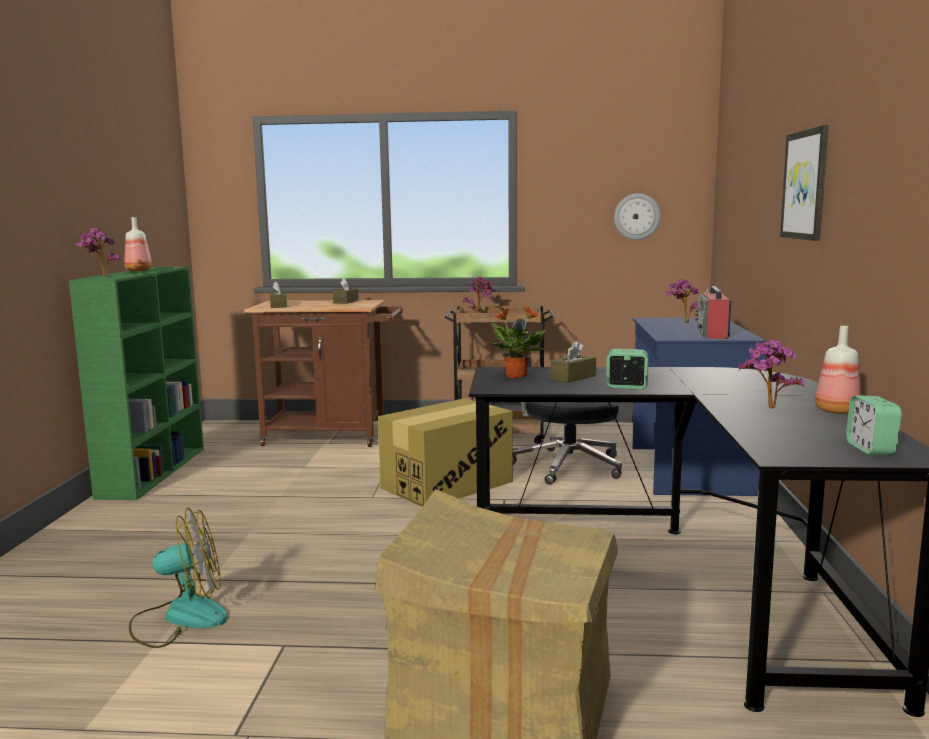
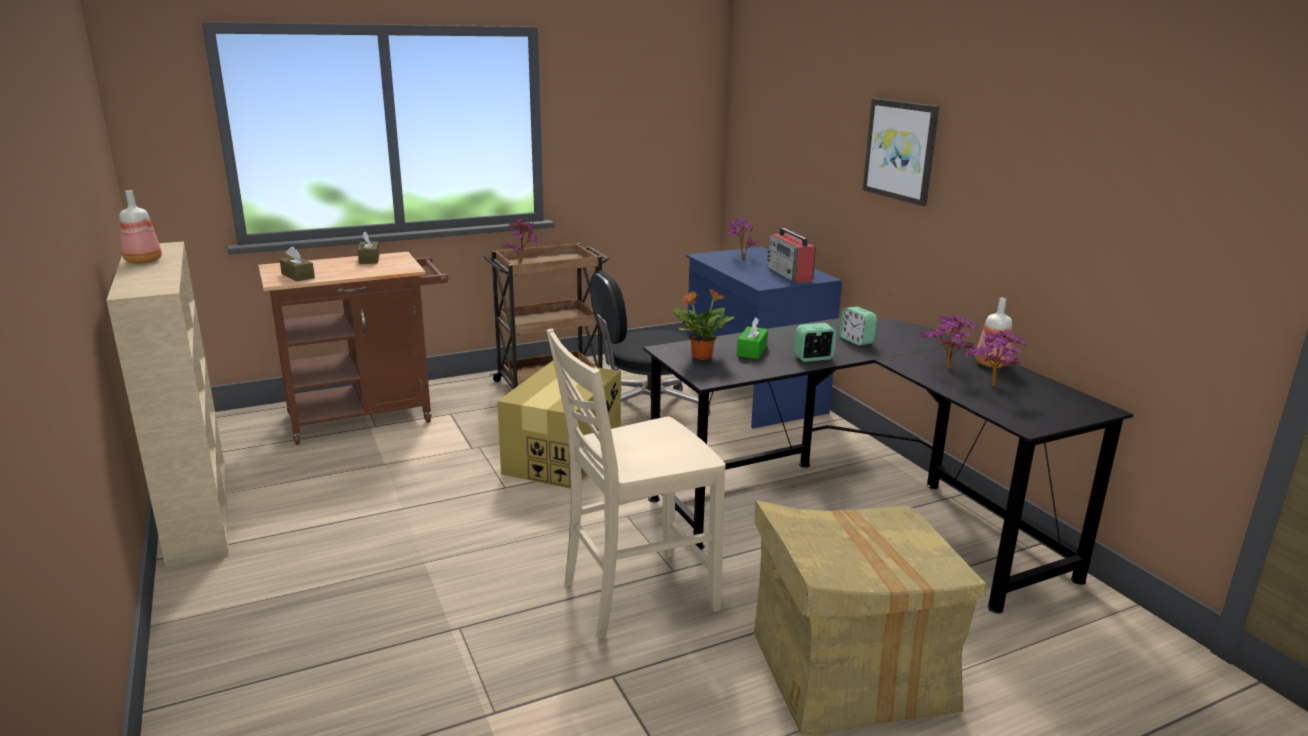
camera: 30 degrees left, 10 degrees up
(101, 276) = (135, 285): potted plant -> potted plant (993, 387)
(154, 471) = (197, 509): green bookcase -> beige bookcase
(180, 618) = (475, 682): fan -> none
(379, 593) = (635, 595): none -> beige chair
(573, 377) = (752, 350): brown tissue box -> green tissue box
(637, 216) = (658, 142): wall clock -> none
(870, 449) = (1064, 405): alarm clock -> alarm clock (856, 341)

